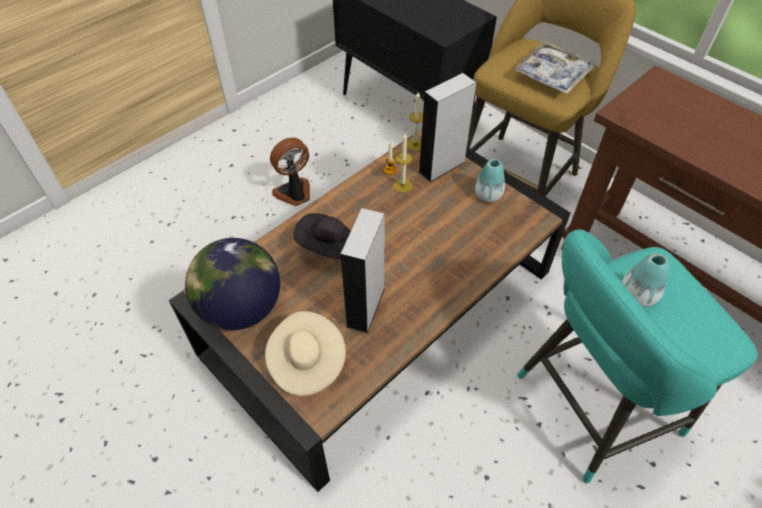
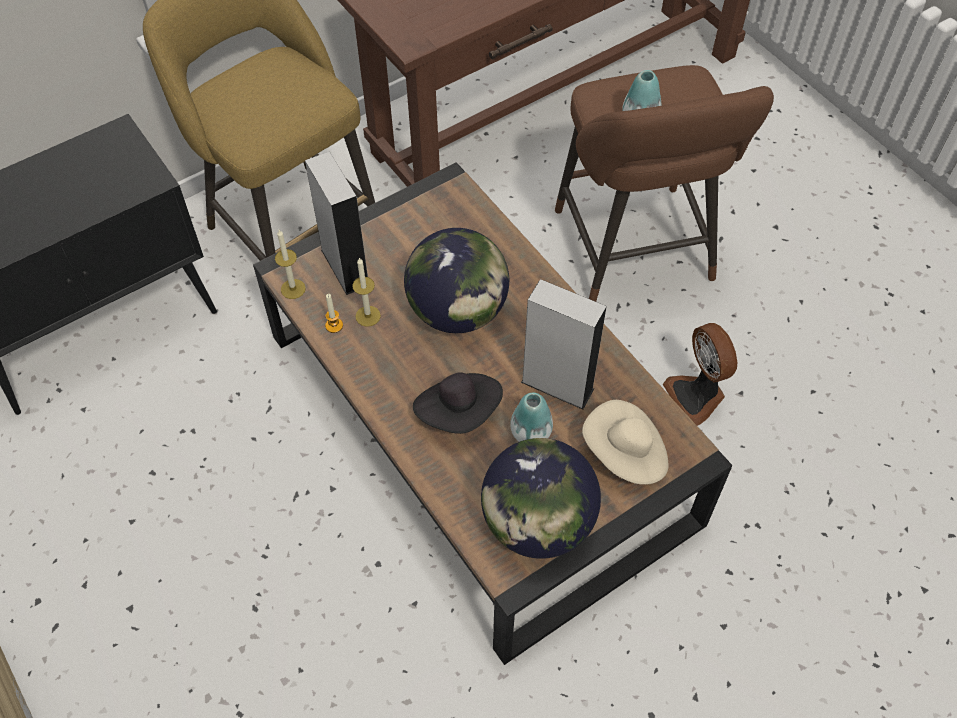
camera: 80 degrees left, 5 degrees up
(294, 193) = (232, 512): fan -> fan (697, 396)
(420, 235) = (458, 311): none -> globe
(488, 195) = (409, 230): vase -> vase (530, 432)
(552, 74) = (285, 90): tray -> none
(589, 408) = (636, 253): turquoise stool -> brown stool

